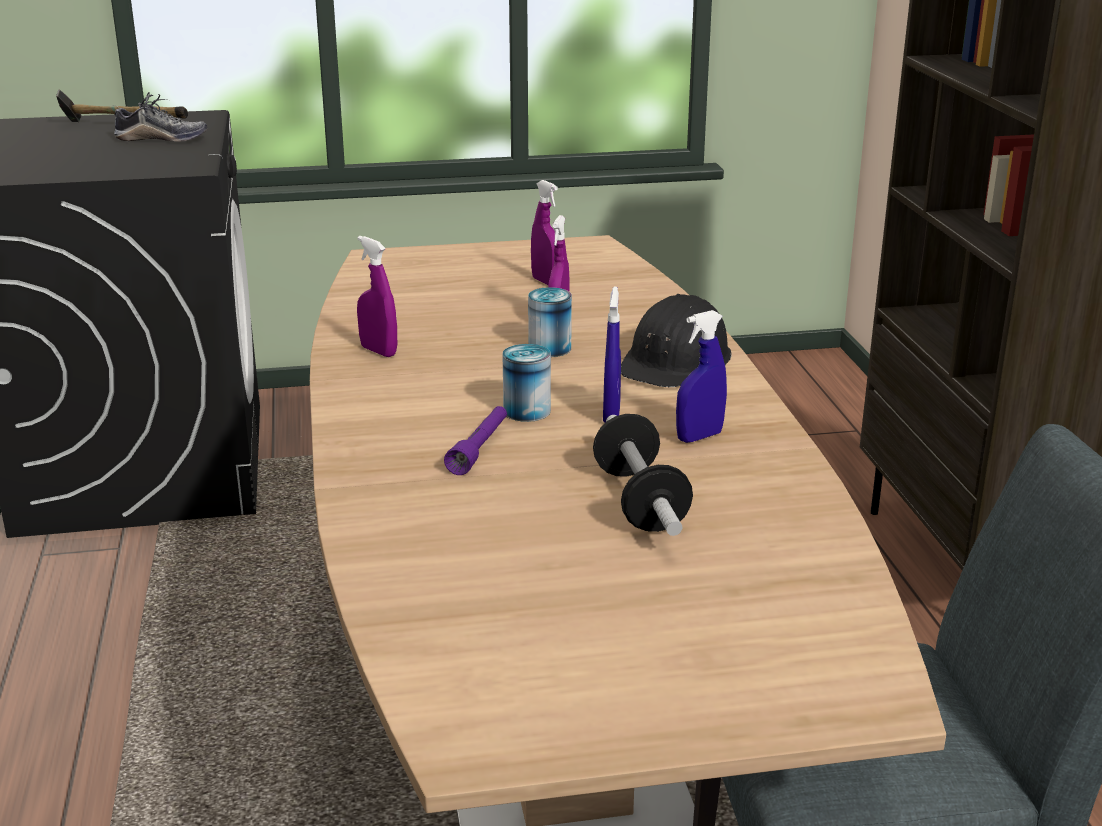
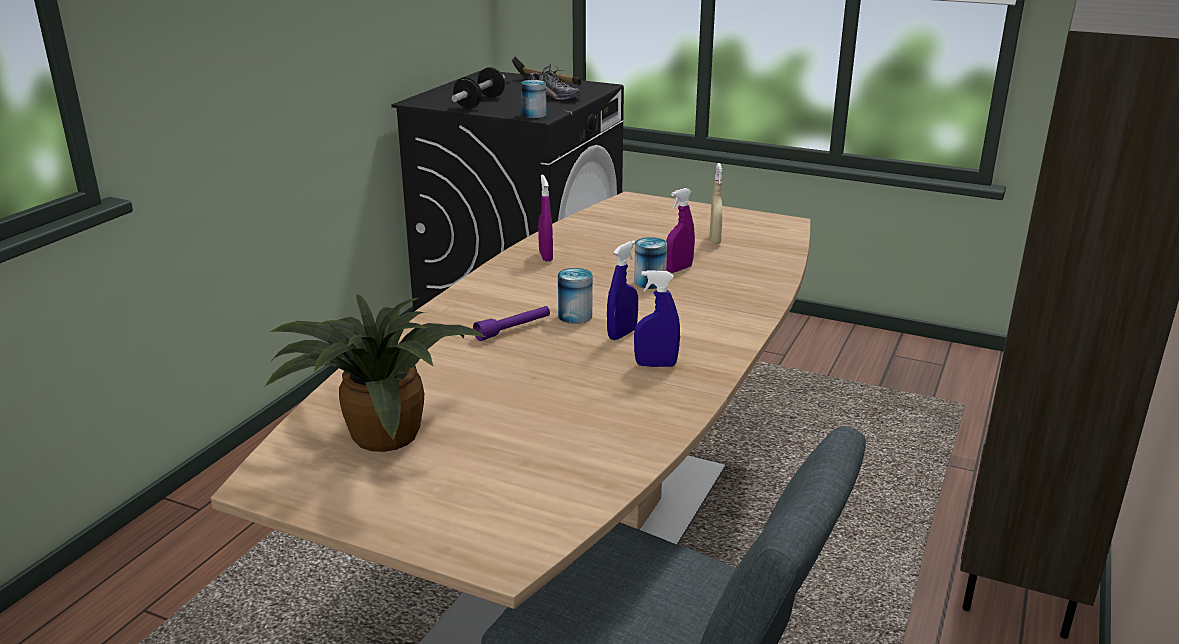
camera: 35 degrees right, 0 degrees up
(178, 167) = (534, 115): none -> can
(518, 626) = (380, 433): none -> potted plant
(546, 282) = (715, 240): purple spray bottle -> beige spray bottle
(640, 501) = (555, 391): dumbbell -> dumbbell (480, 102)
(677, 361) = (720, 313): black hard hat -> none

